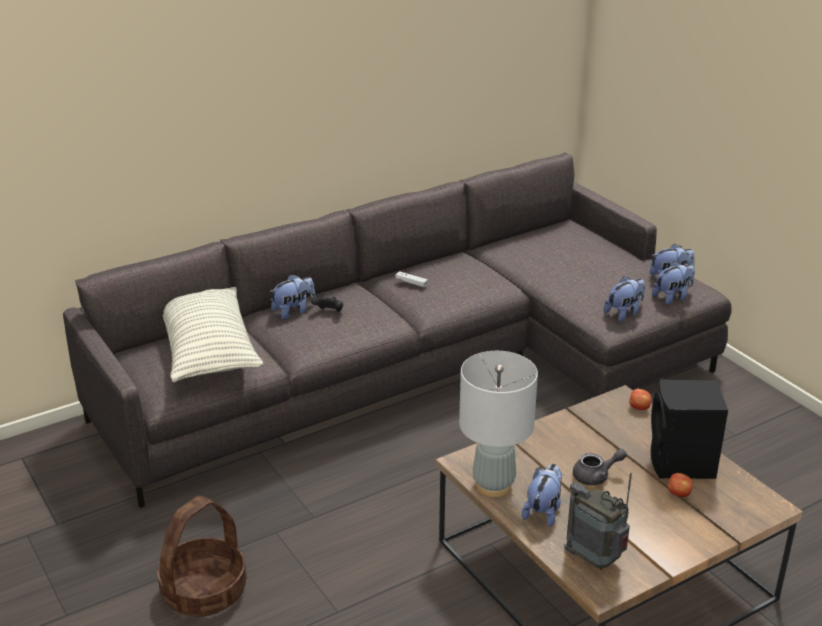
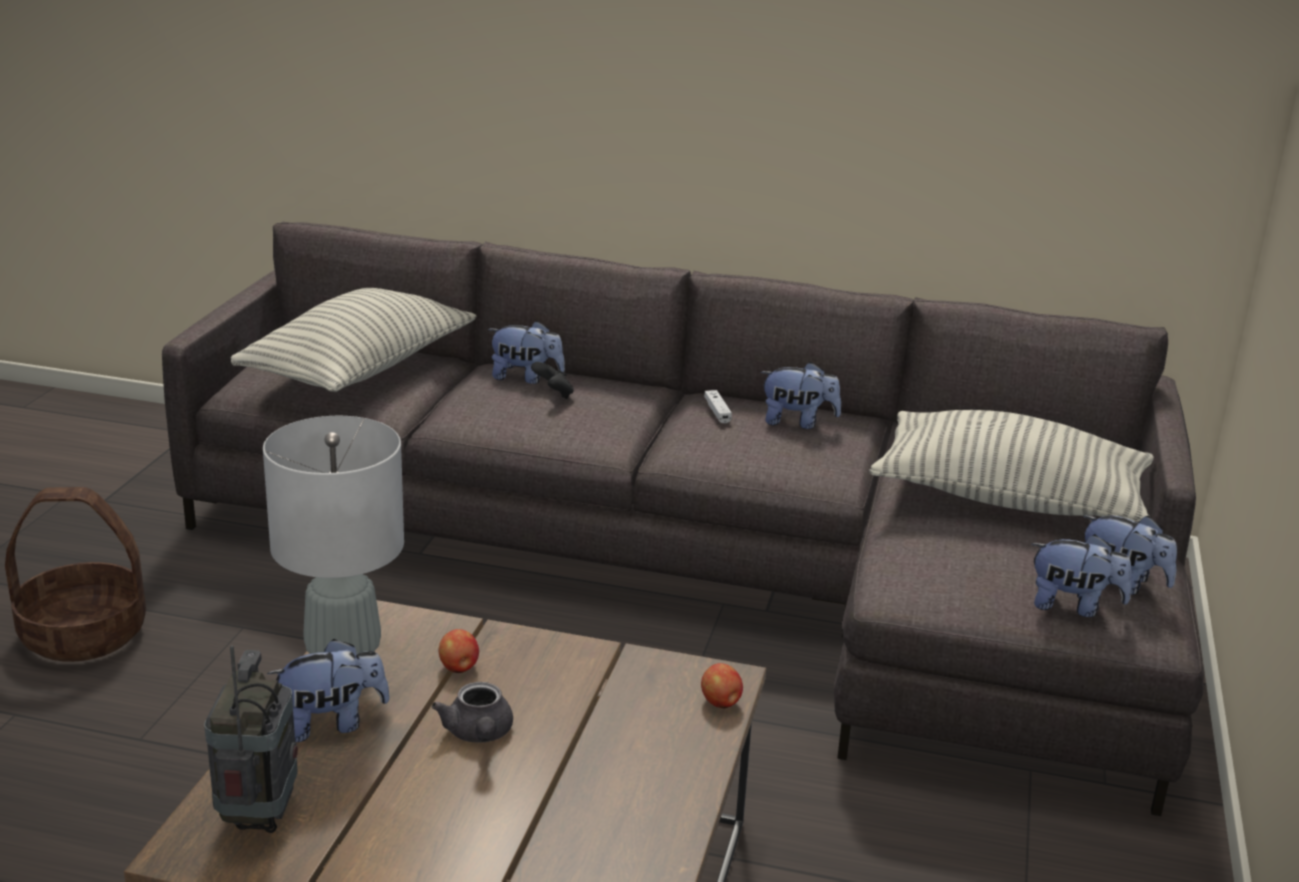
camera: 45 degrees right, 5 degrees down
(581, 263) = (1009, 499): none -> pillow
(596, 476) = (478, 734): grey teapot -> grey teapot turned 45 degrees clockwise
(624, 313) = (948, 585): plush toy -> plush toy (797, 422)
(679, 494) = (534, 830): apple -> apple (459, 668)
(682, 464) = (620, 802): black speaker -> none

